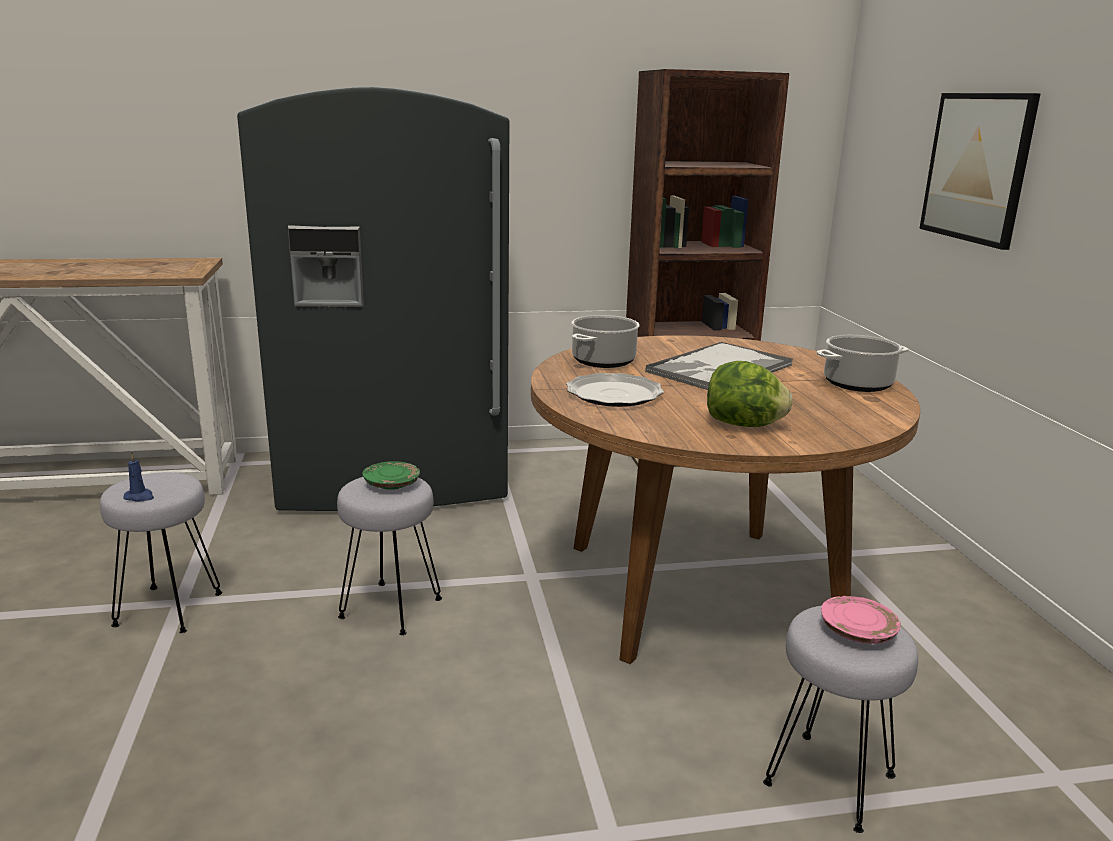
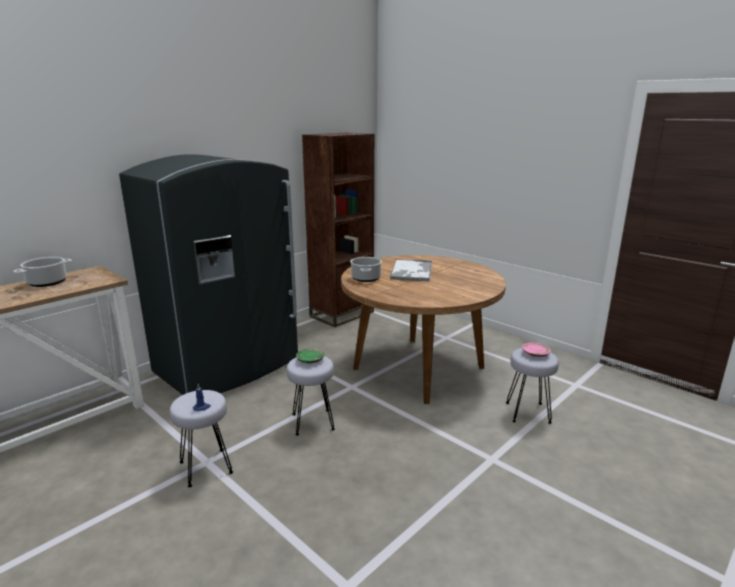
camera: 35 degrees left, 0 degrees up
(614, 394) = (397, 291): plate -> none
(744, 425) = (459, 291): lettuce -> none
(857, 384) = (463, 266): cooking pot -> cooking pot (47, 282)
(977, 167) = (461, 171): picture -> none

